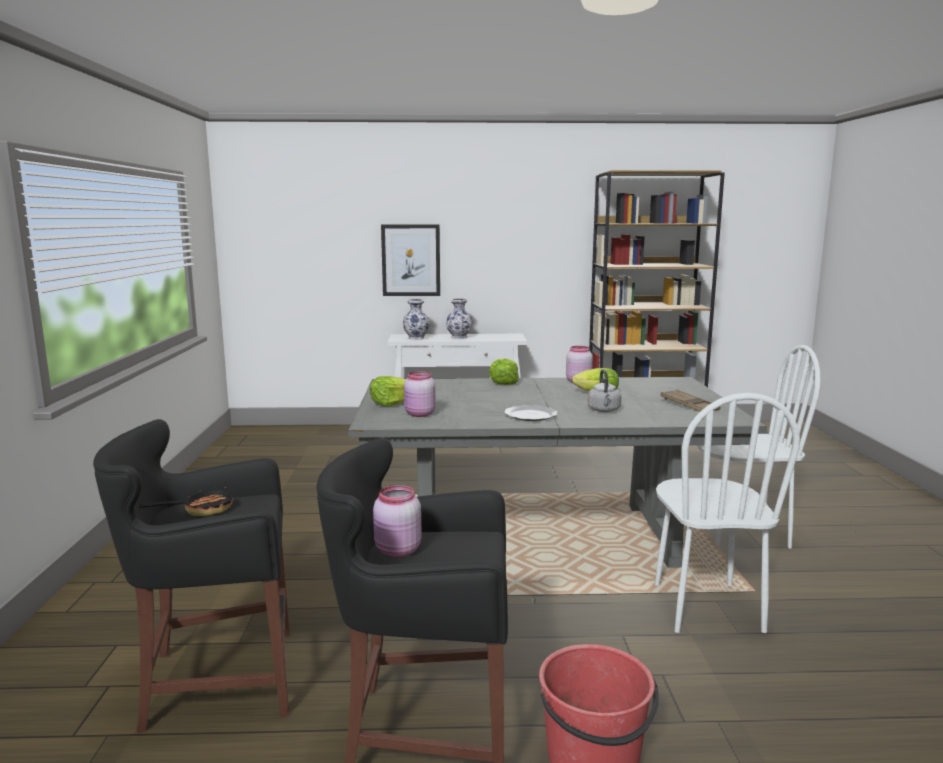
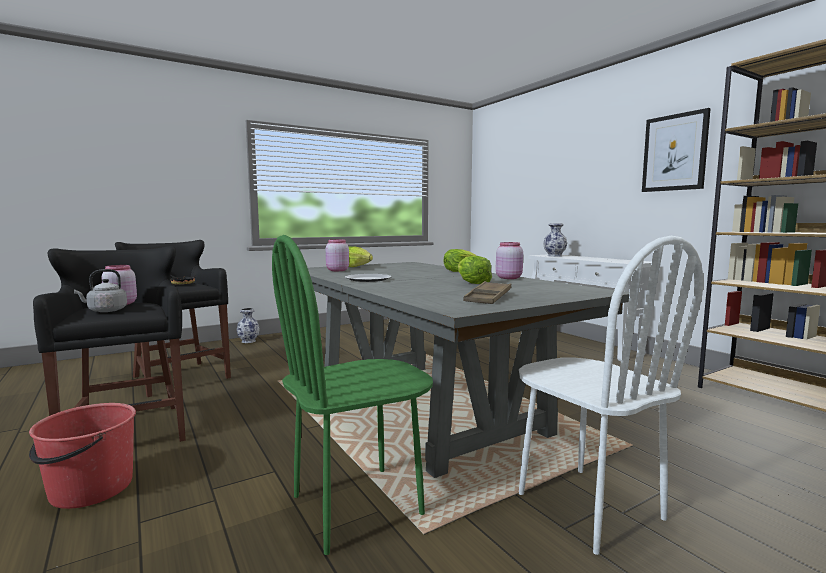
camera: 60 degrees right, 5 degrees down
(411, 260) = (573, 192): picture -> picture (674, 152)
(459, 337) = (588, 258): vase -> vase (248, 341)
(604, 410) = (415, 286): grey kettle -> grey kettle (105, 311)
(706, 607) = (357, 506): white chair -> green chair

